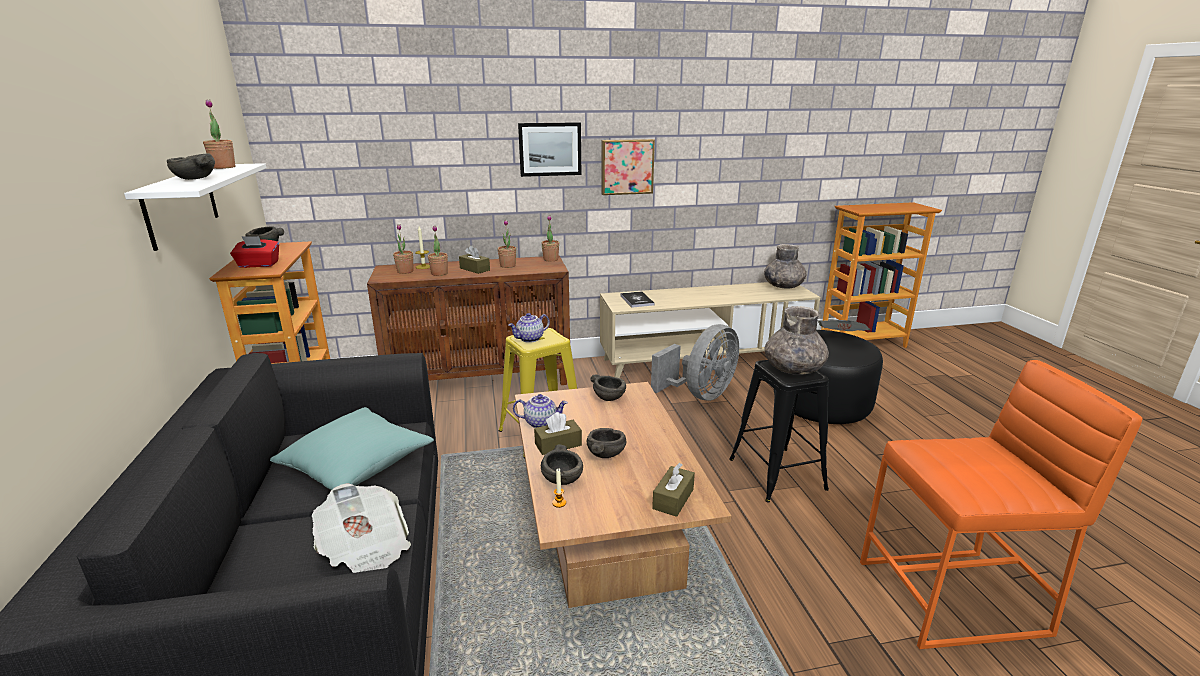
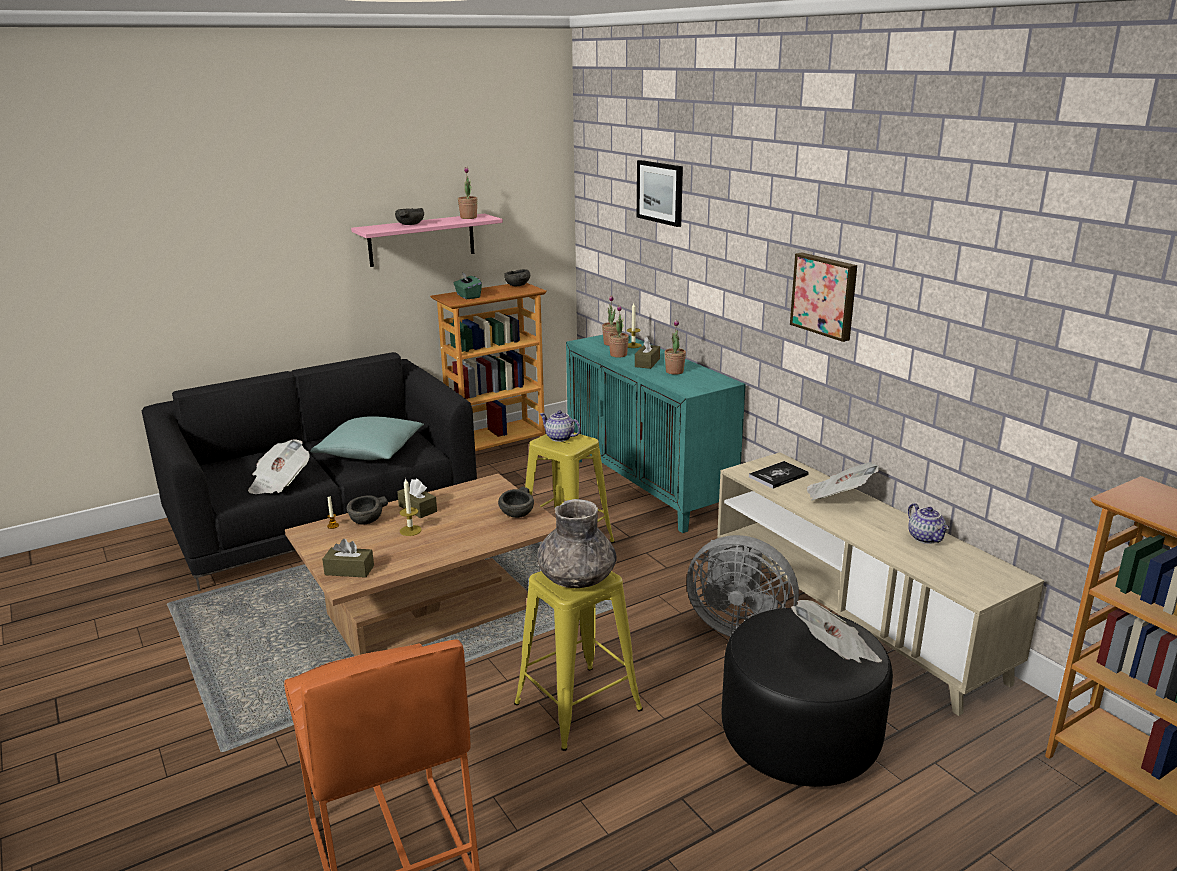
camera: 70 degrees right, 0 degrees up
(181, 204) = (421, 240): white shelf -> pink shelf
(258, 265) = (468, 296): red tissue box -> green tissue box
(481, 380) = (649, 487): brown cabinet -> turquoise cabinet
(541, 422) = (452, 494): teapot -> teapot (926, 538)
(550, 149) = (753, 251): picture -> picture (660, 192)
(550, 259) = (721, 383): potted plant -> none
(605, 454) = (410, 530): grey bowl -> candle
(679, 294) = (838, 497): none -> newspaper
(777, 474) = (578, 707): black stool -> yellow stool
(783, 286) = (994, 573): grey vase -> none

